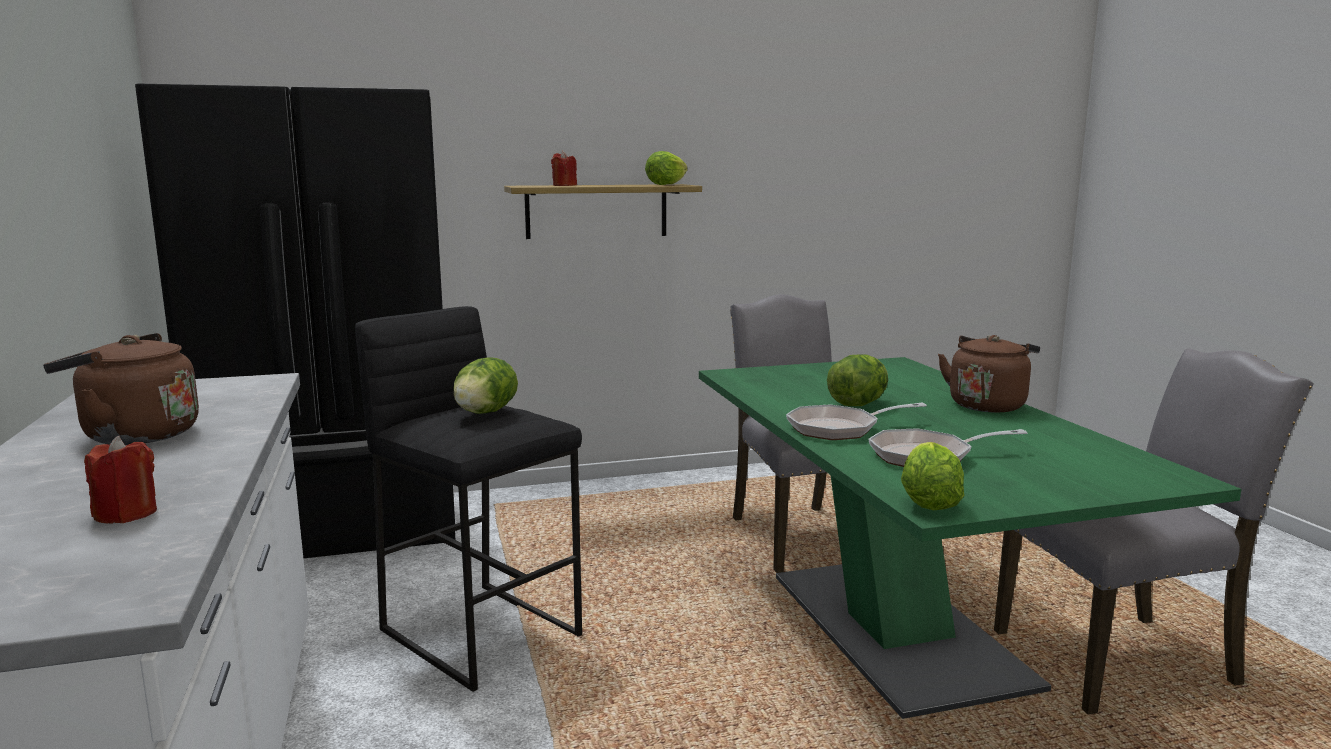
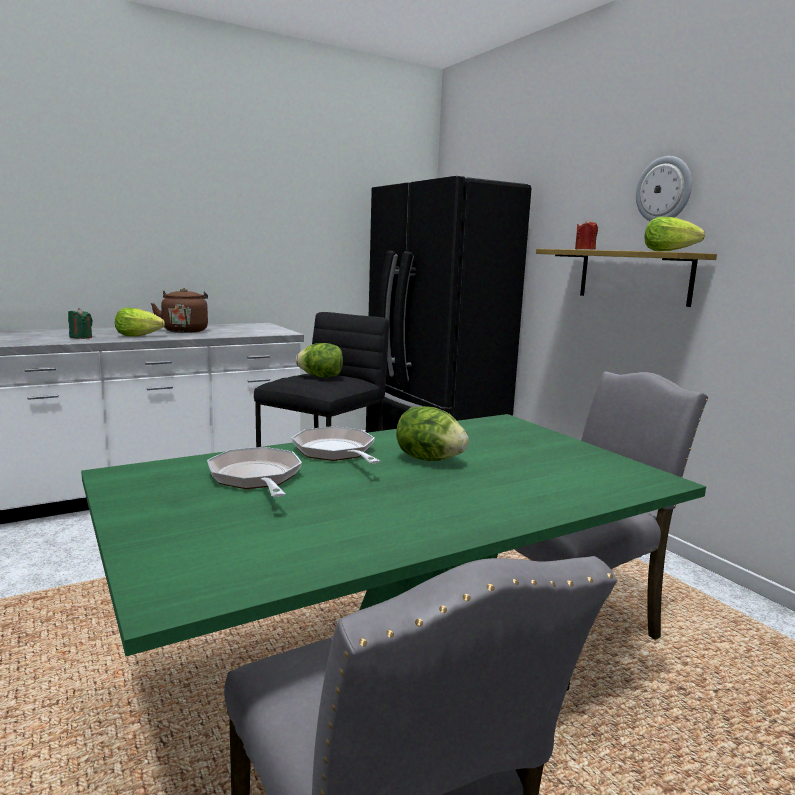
camera: 75 degrees right, 0 degrees up
(126, 514) = (81, 337): red candle -> green candle
(619, 121) = (664, 190): none -> wall clock
(928, 502) = (135, 473): lettuce -> lettuce (138, 336)
(987, 405) = (477, 515): brown kettle -> none

